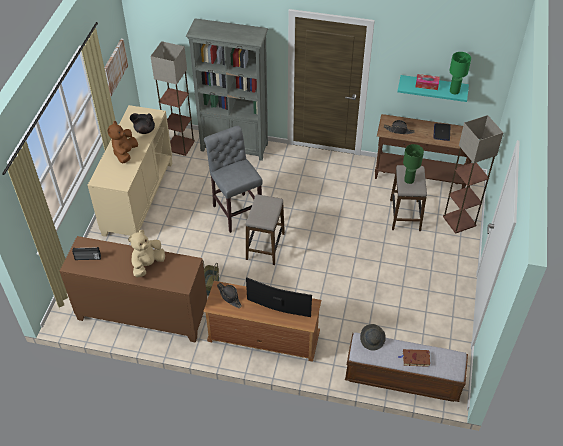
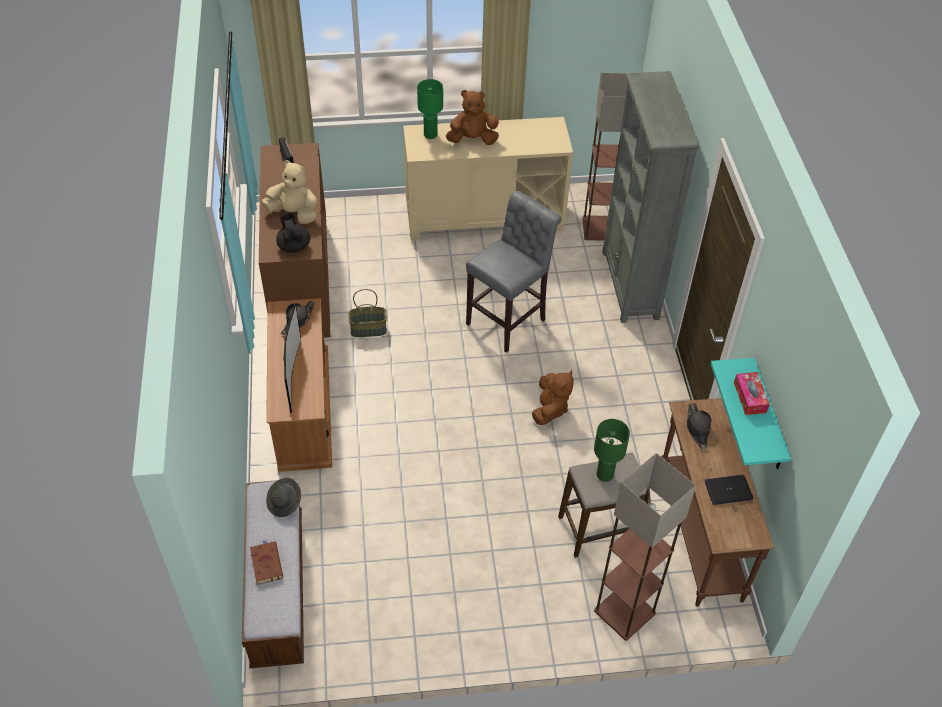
camera: 70 degrees right, 0 degrees up
(114, 67) = (582, 61): picture -> none
(144, 130) = (524, 144): black teapot -> black teapot (294, 246)
(265, 246) = (458, 369): stool -> none
(314, 211) = (550, 409): none -> brown plush toy
(454, 91) = (756, 439): green table lamp -> green table lamp (430, 134)

